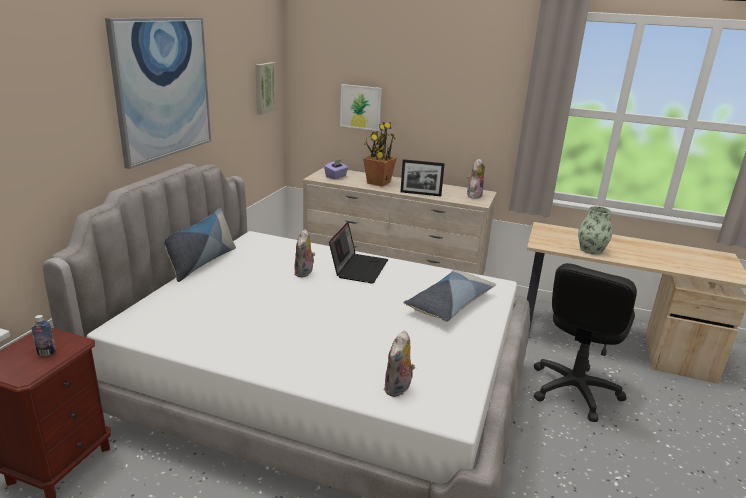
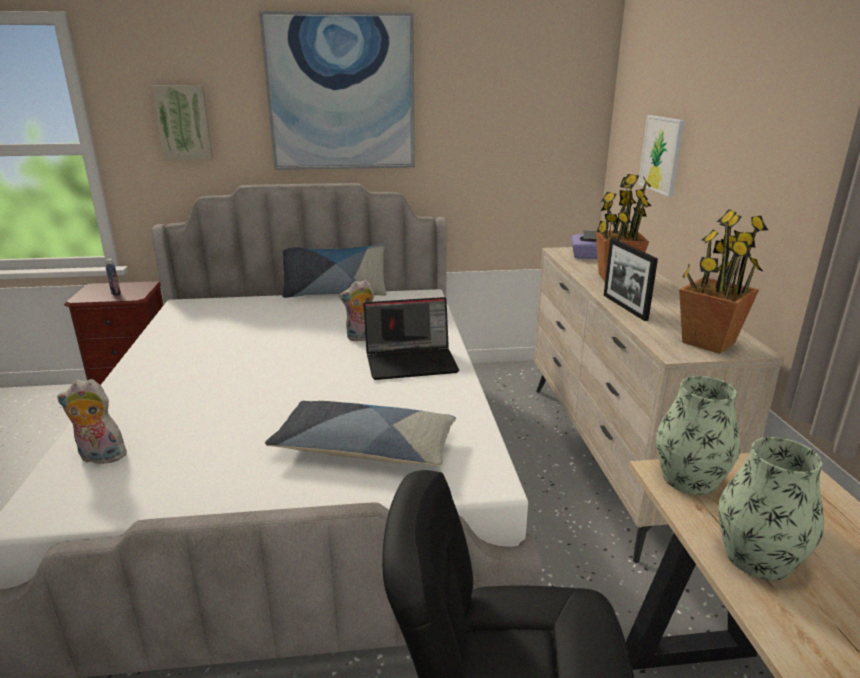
camera: 65 degrees right, 0 degrees up
(264, 88) = (552, 117): picture -> picture (184, 122)
(473, 195) = (707, 342): plush toy -> potted plant
(544, 242) = (689, 479): none -> vase

